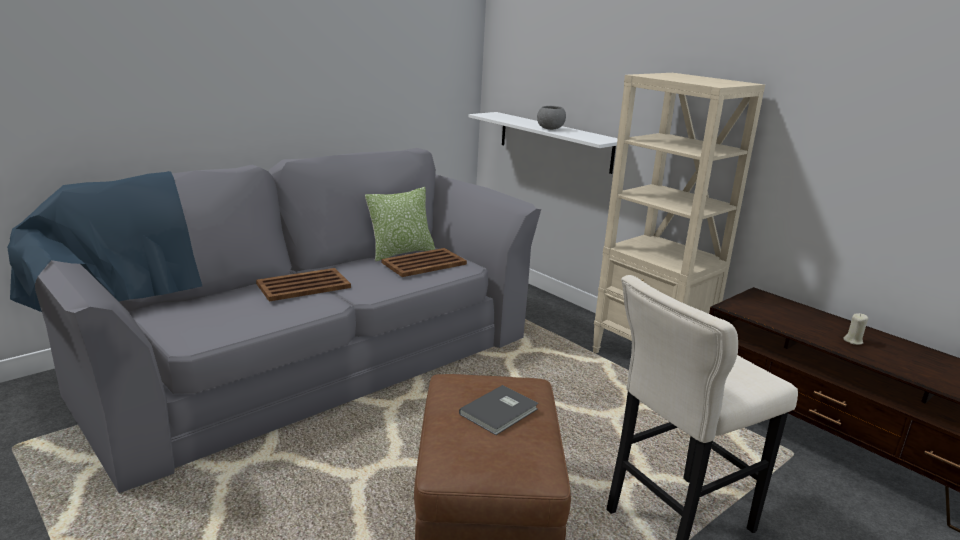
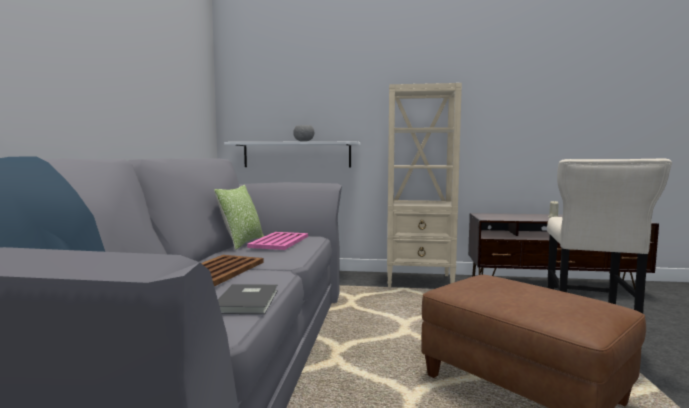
camera: 40 degrees left, 15 degrees down
(425, 263) = (280, 241): brown tray -> pink tray
(501, 412) = (520, 290): grey book -> grey book (249, 301)

